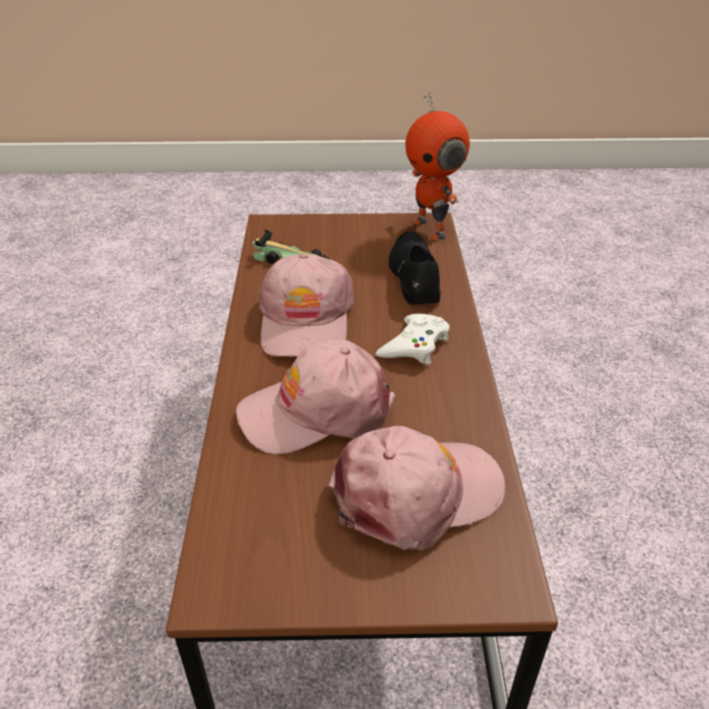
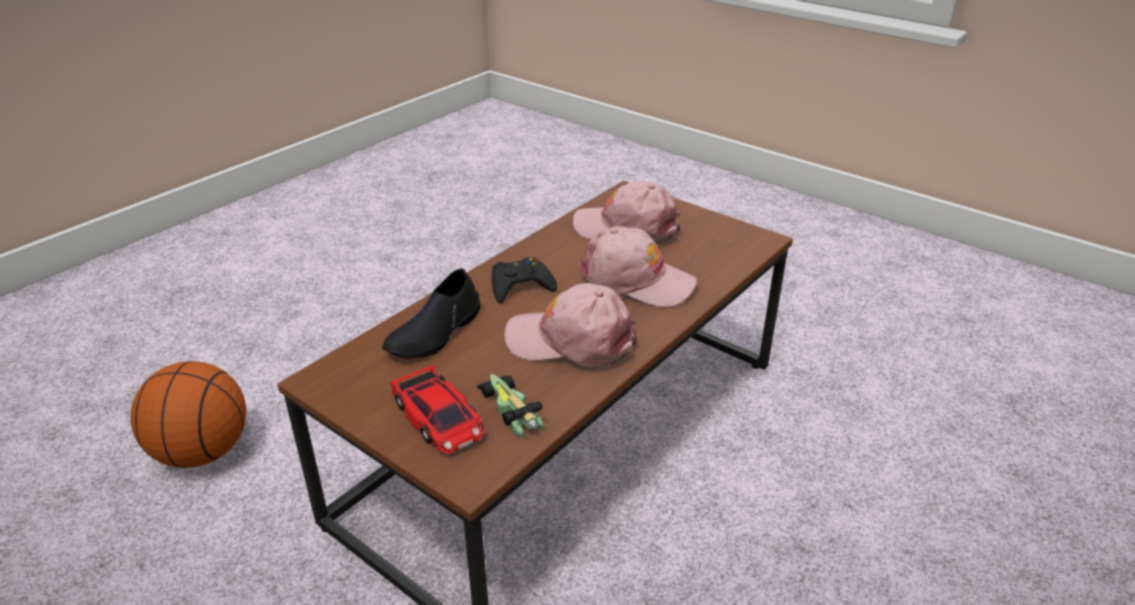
camera: 140 degrees left, 5 degrees down
(306, 320) = (571, 340): pink cap -> pink cap turned 120 degrees counterclockwise
(327, 237) = (439, 418): none -> toy car
(414, 345) = (520, 286): white game controller -> black game controller
(431, 228) = (332, 372): toy robot -> none
(574, 333) = (203, 452): none -> basketball

